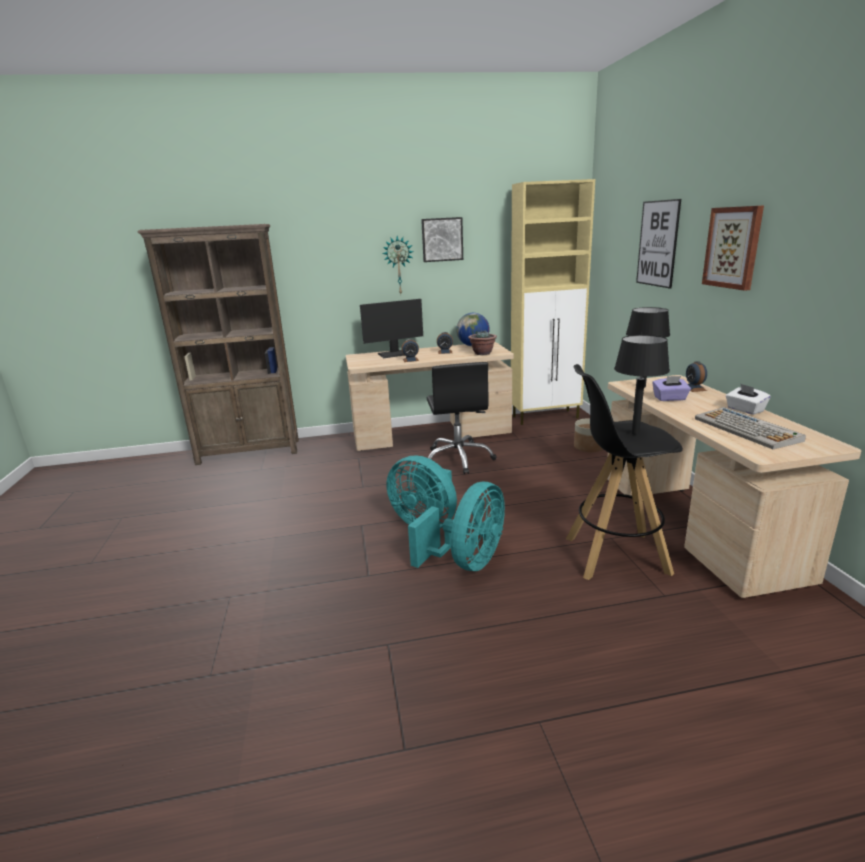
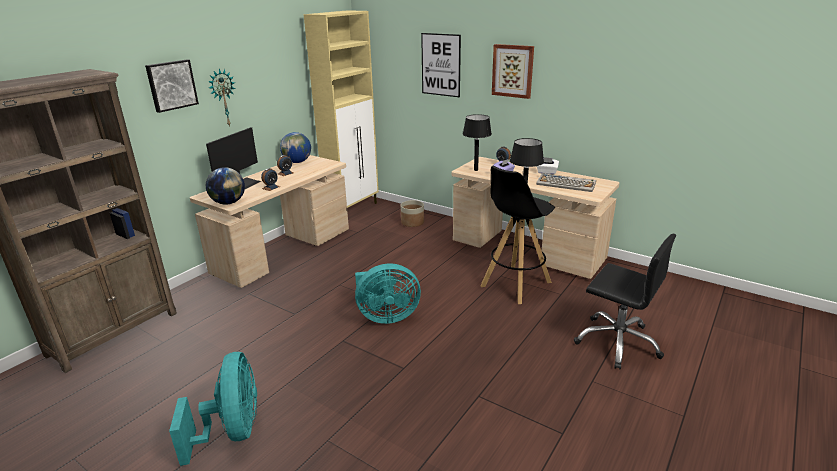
camera: 45 degrees left, 5 degrees up
(359, 364) = (228, 203): none -> globe
(442, 239) = (255, 68): picture -> picture (171, 85)
(458, 458) = (337, 262): black office chair -> black office chair (617, 342)
(467, 562) = (449, 327): turquoise fan -> turquoise fan (233, 431)
(482, 353) = (320, 167): potted plant -> none

